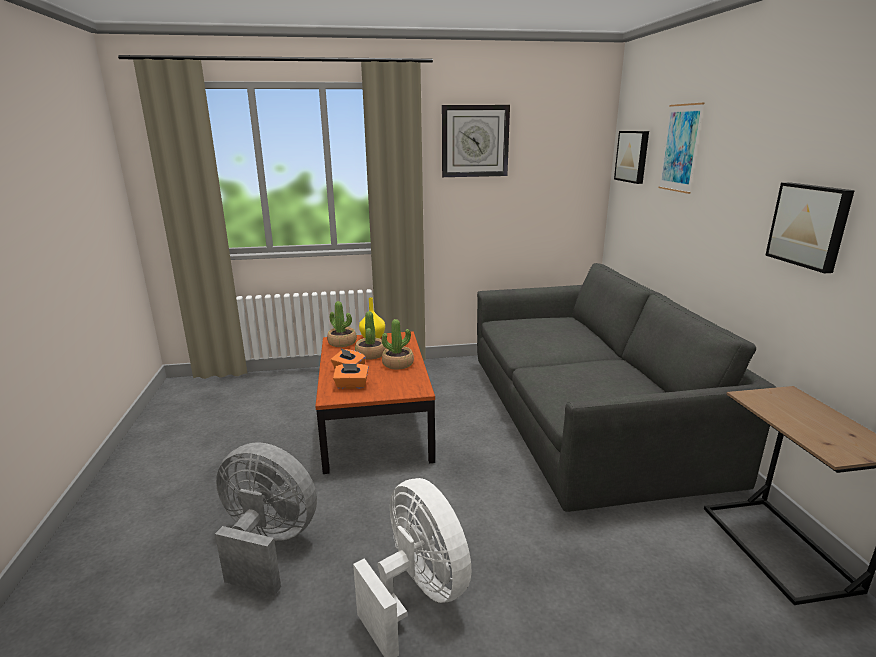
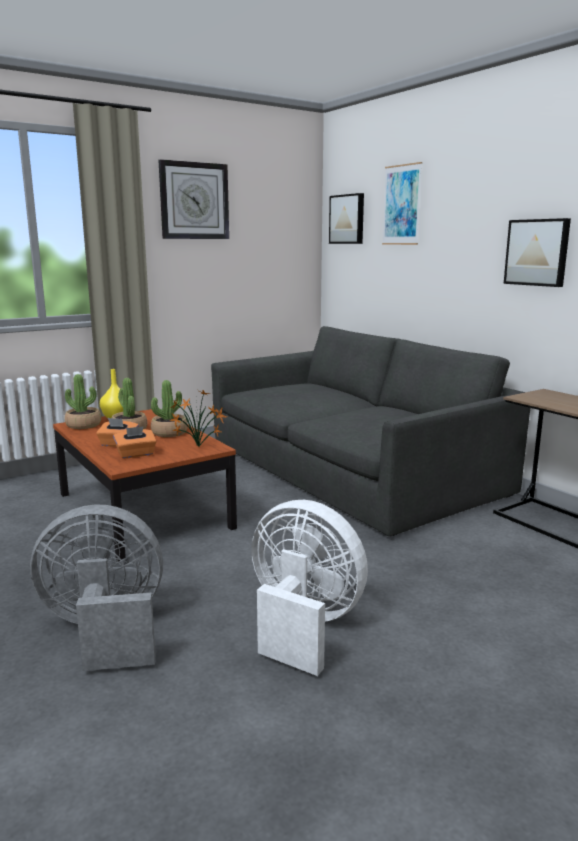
camera: 25 degrees left, 5 degrees down
(407, 387) = (199, 447): none -> potted plant

